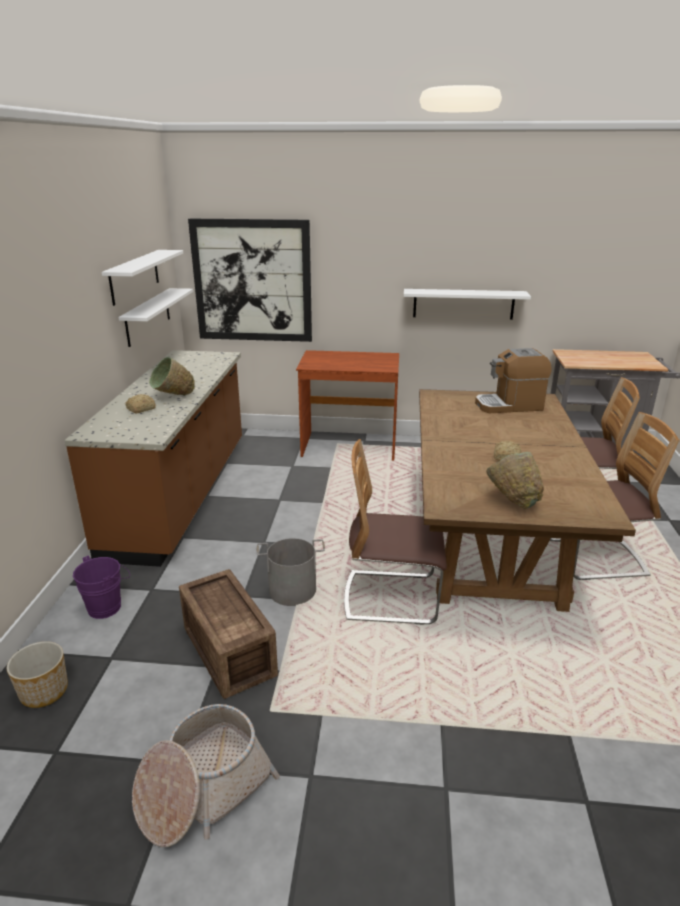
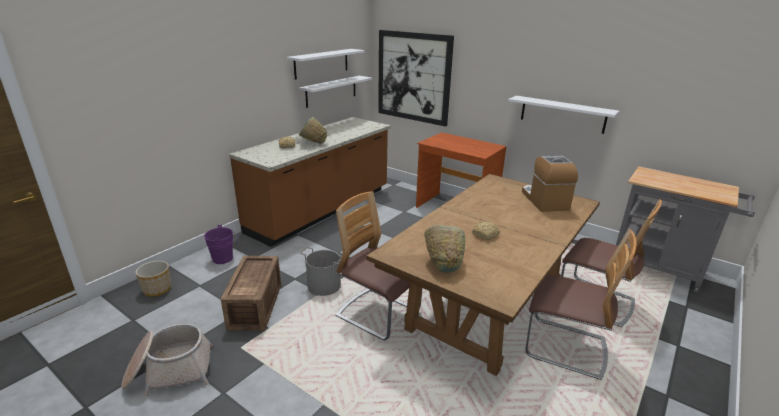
camera: 30 degrees right, 0 degrees up
(509, 405) = (544, 200): coffee machine -> coffee machine turned 60 degrees clockwise

